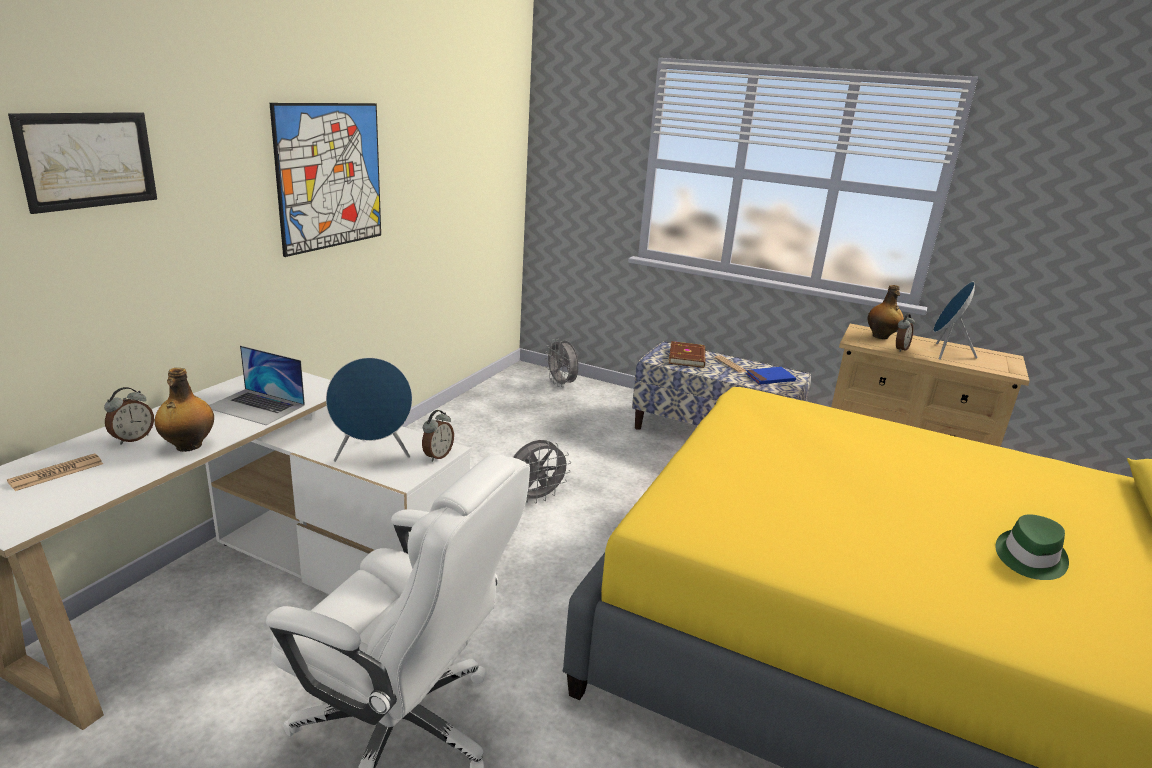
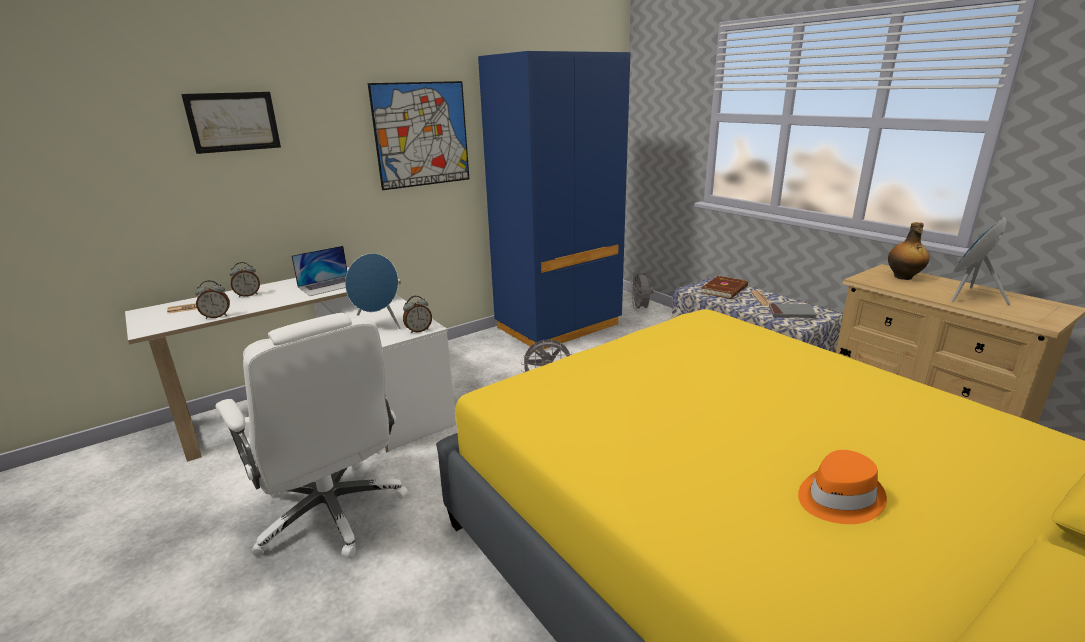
camera: 30 degrees right, 0 degrees up
(188, 446) = (268, 302): bottle -> none
(256, 406) = (330, 285): laptop -> laptop turned 90 degrees counterclockwise
(484, 418) = (558, 326): none -> blue wardrobe
(770, 378) = (791, 313): blue book -> grey book
(900, 349) = (912, 289): alarm clock -> alarm clock (216, 316)
(1029, 558) = (838, 498): green hat -> orange hat

